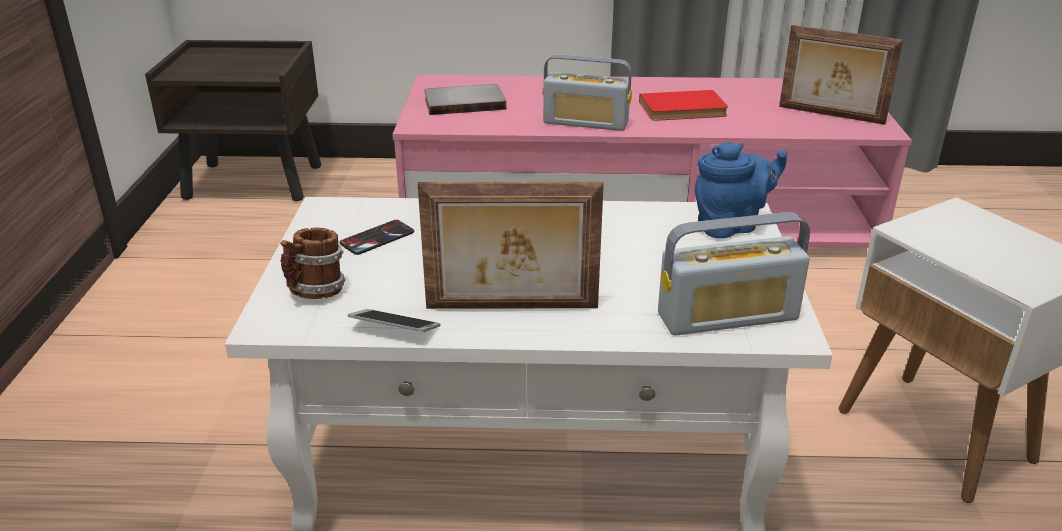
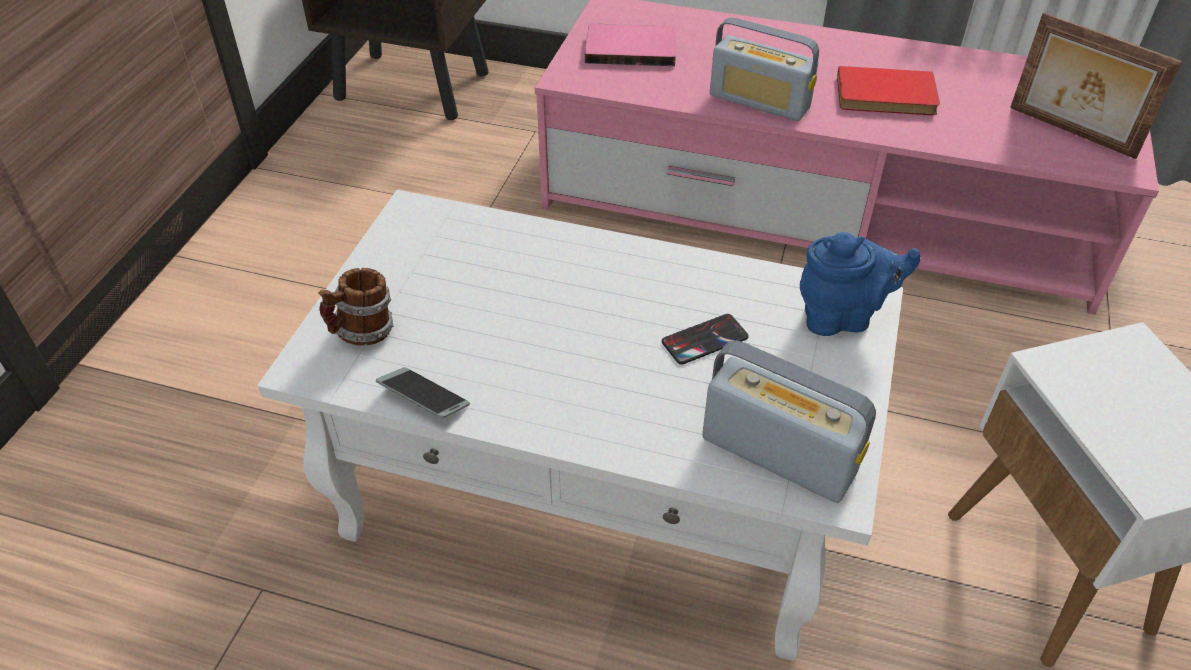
camera: 15 degrees right, 15 degrees up
(377, 238) = (449, 265): phone -> phone (704, 339)
(464, 102) = (631, 48): grey book -> pink book
(512, 309) = (551, 395): picture frame -> none
(728, 317) = (778, 455): radio -> radio turned 150 degrees counterclockwise

